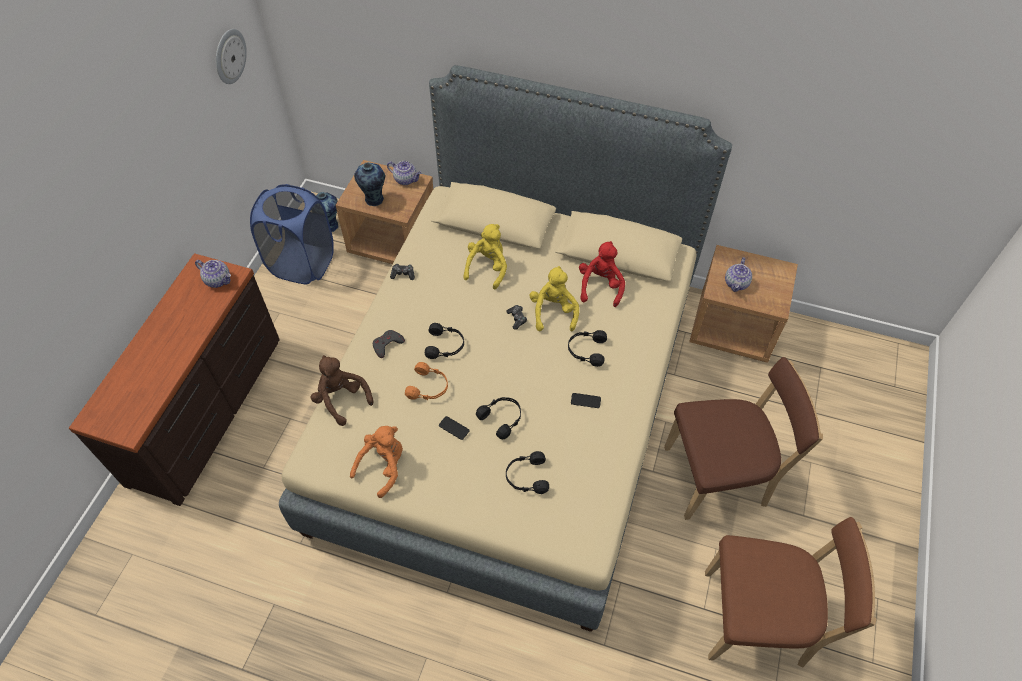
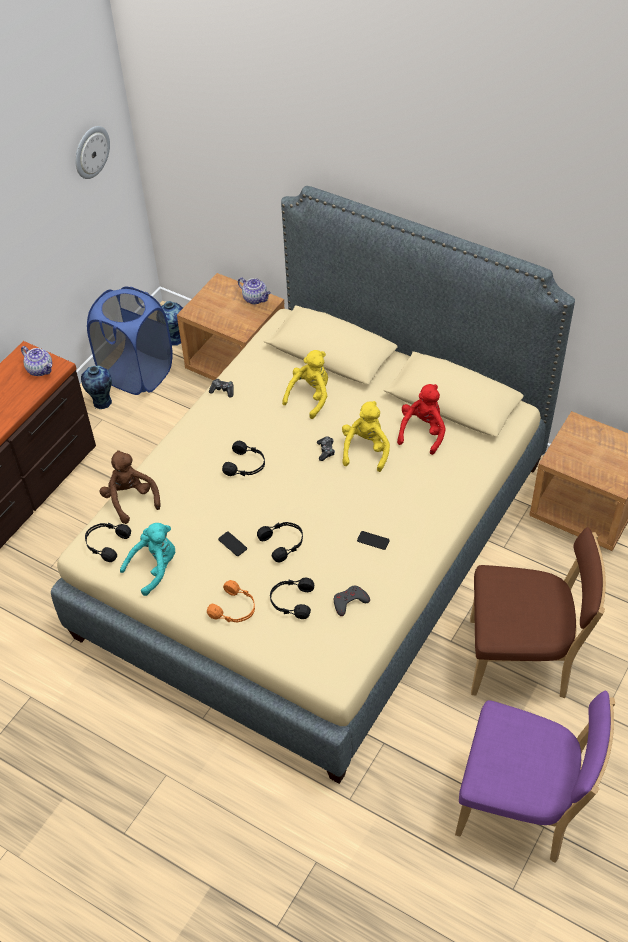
camera: 15 degrees right, 5 degrees down
(374, 200) = (217, 315): vase -> vase (101, 403)
(383, 466) = (155, 568): orange plush toy -> turquoise plush toy
(387, 345) = (188, 456): grey game controller -> grey game controller (349, 602)
(429, 387) = (218, 502): orange headphones -> orange headphones (235, 609)
(586, 350) = (388, 492): black headphones -> black headphones (106, 544)
(736, 283) = (580, 454): teapot -> none
(759, 620) = (522, 808): brown chair -> purple chair

